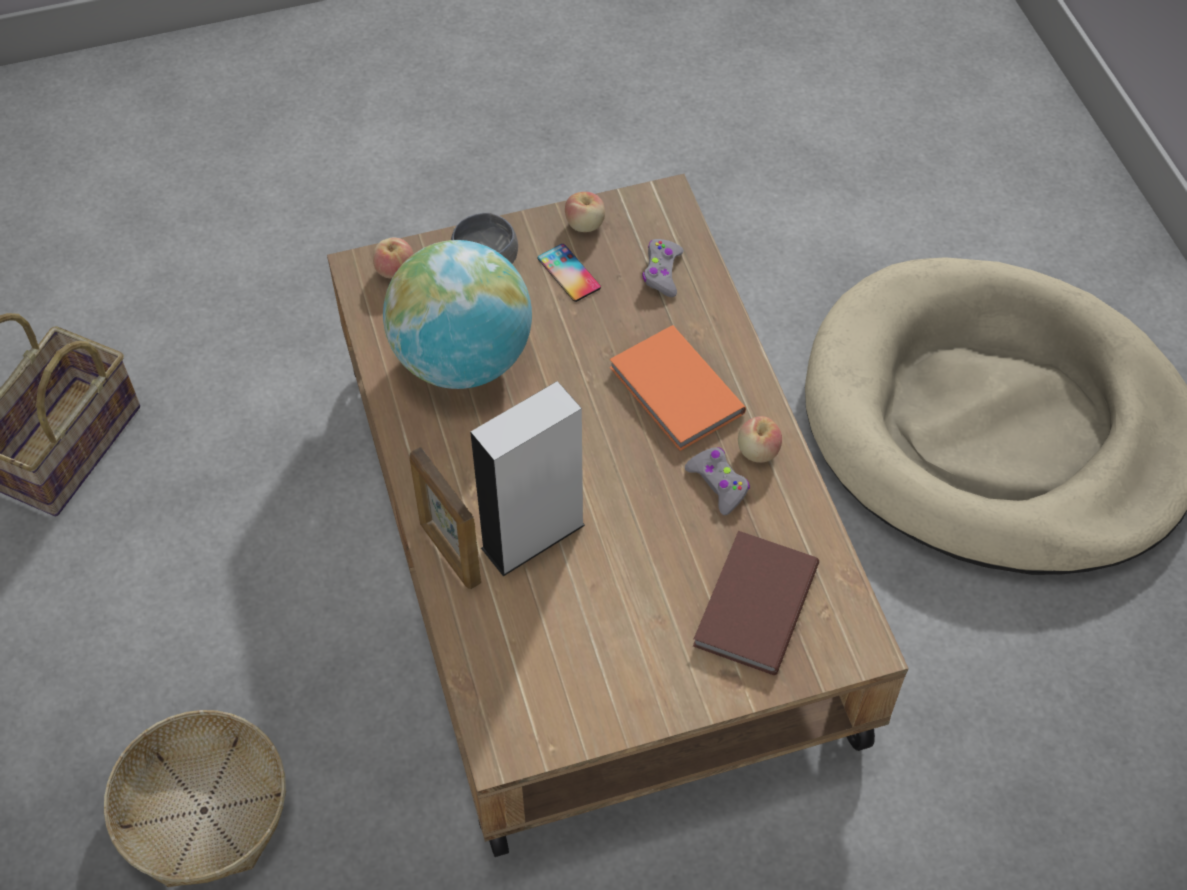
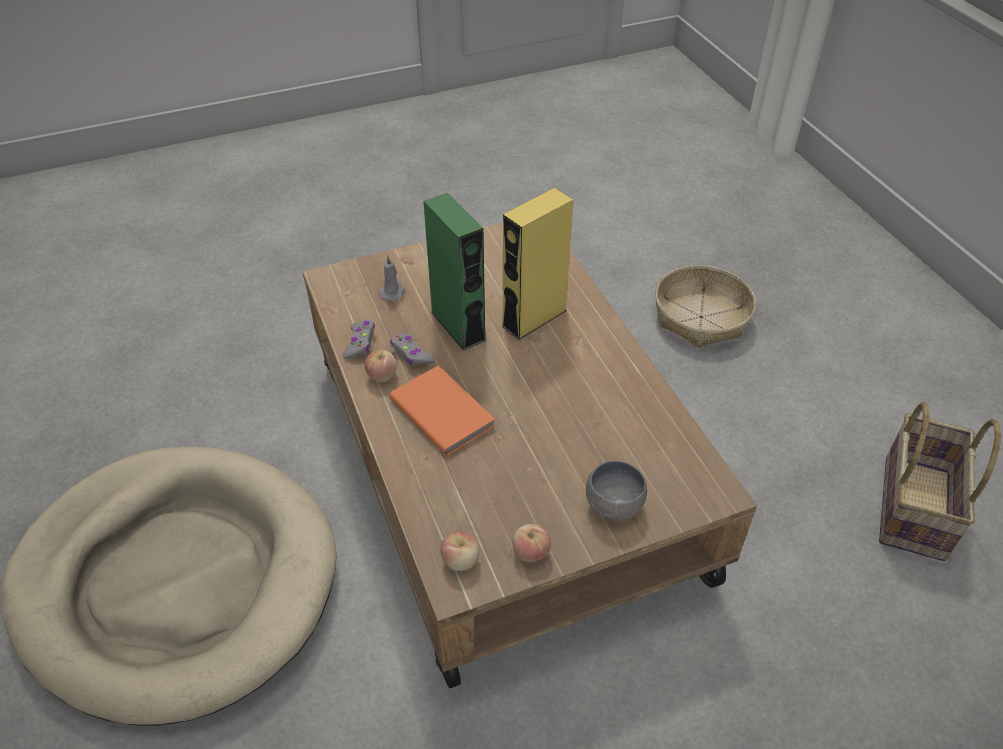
camera: 175 degrees right, 10 degrees down
(394, 270) = (691, 494): apple -> apple (461, 561)
(449, 553) = (586, 306): picture frame -> none
(463, 359) = (611, 424): globe -> none
(533, 536) = (534, 318): grey speaker -> yellow speaker
(569, 273) = (538, 502): phone -> none
(649, 530) = (458, 326): none -> green speaker
(662, 272) = (456, 509): grey game controller -> grey game controller (360, 343)
(752, 605) = (392, 292): brown book -> grey candle

